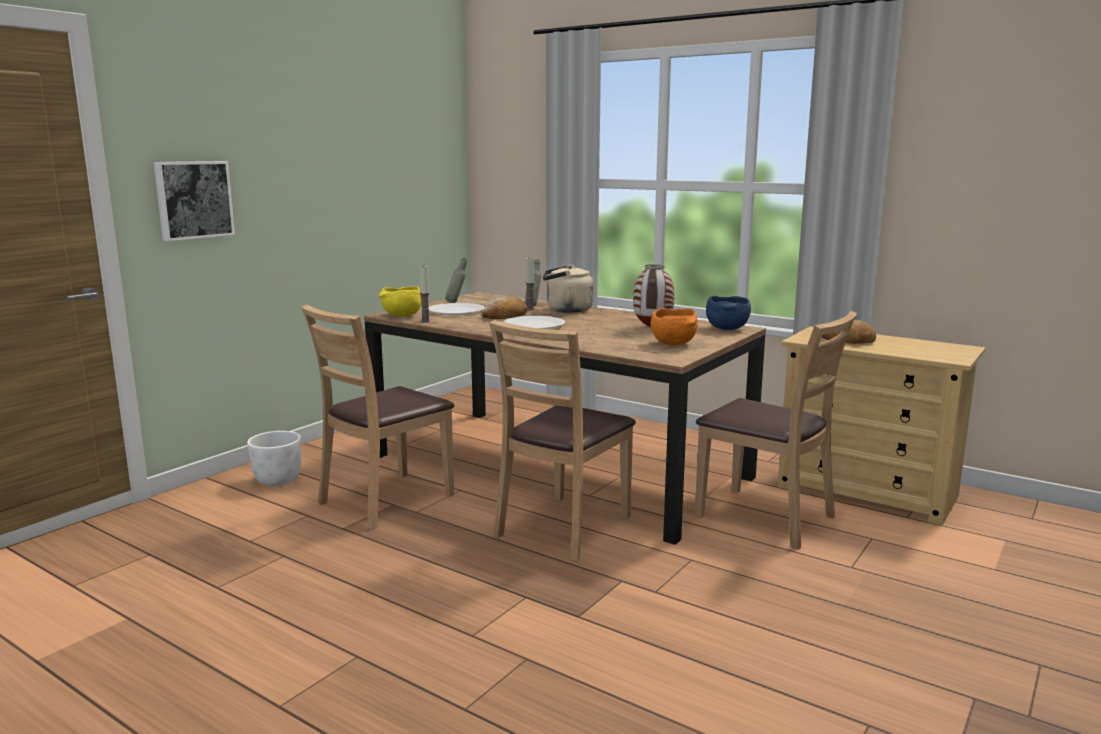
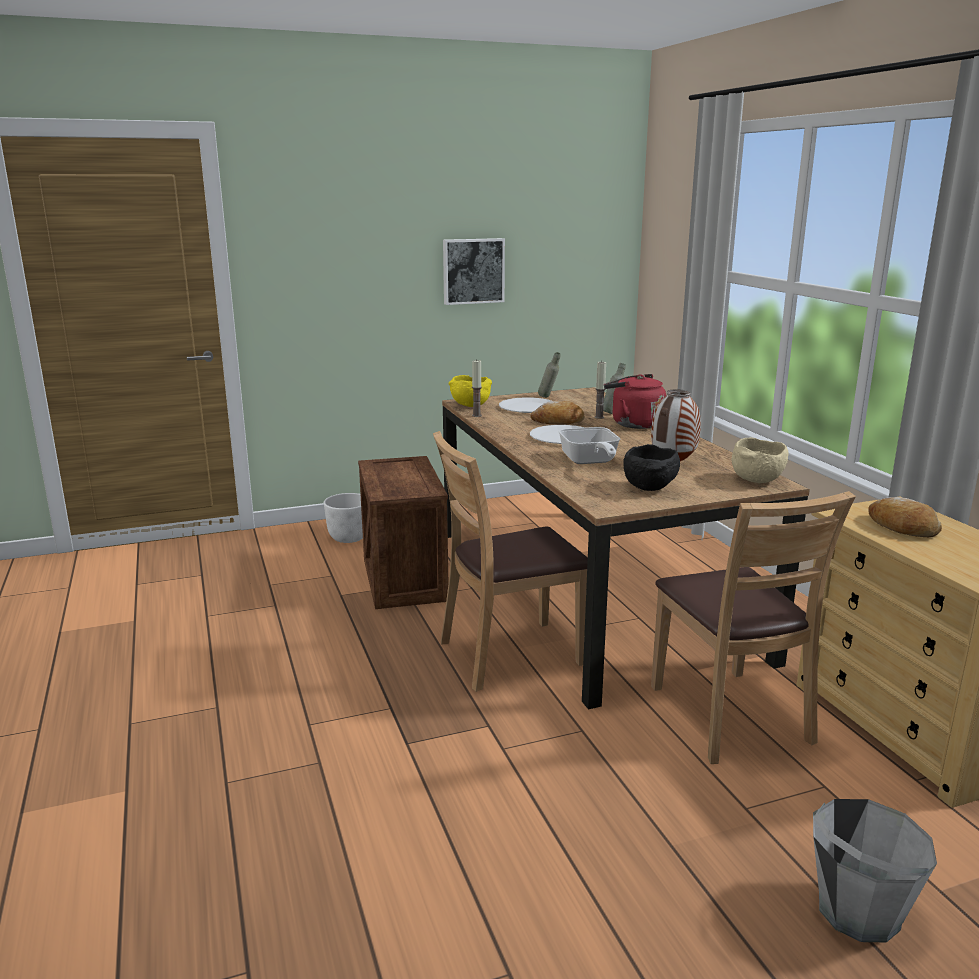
camera: 35 degrees right, 5 degrees up
(193, 199) = (307, 279): picture -> picture (473, 271)
(386, 500) = (402, 579): brown chair -> crate
(566, 310) = (633, 424): beige kettle -> red kettle
(593, 336) = (589, 461): none -> frying pan
(674, 344) = (650, 489): orange bowl -> black bowl
(727, 328) = (757, 480): blue bowl -> beige bowl
(977, 596) = (857, 911): none -> grey bucket

